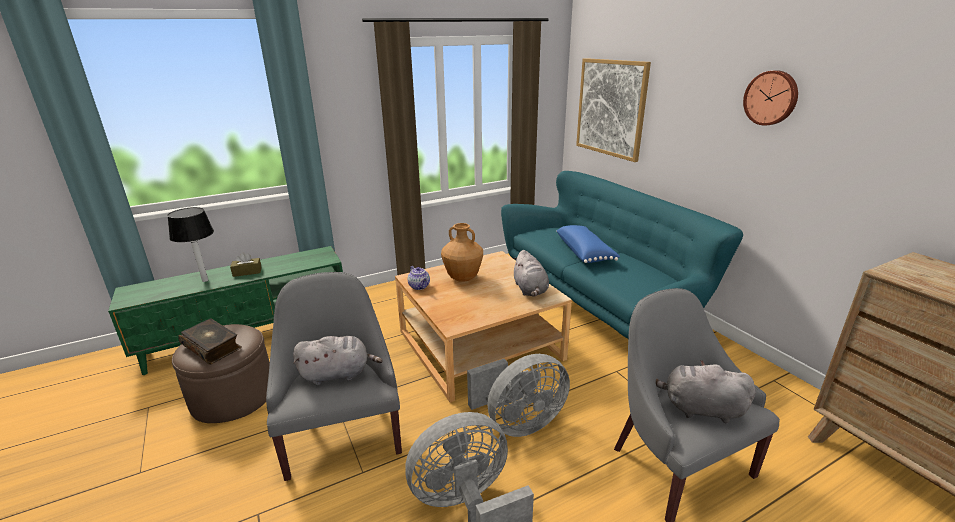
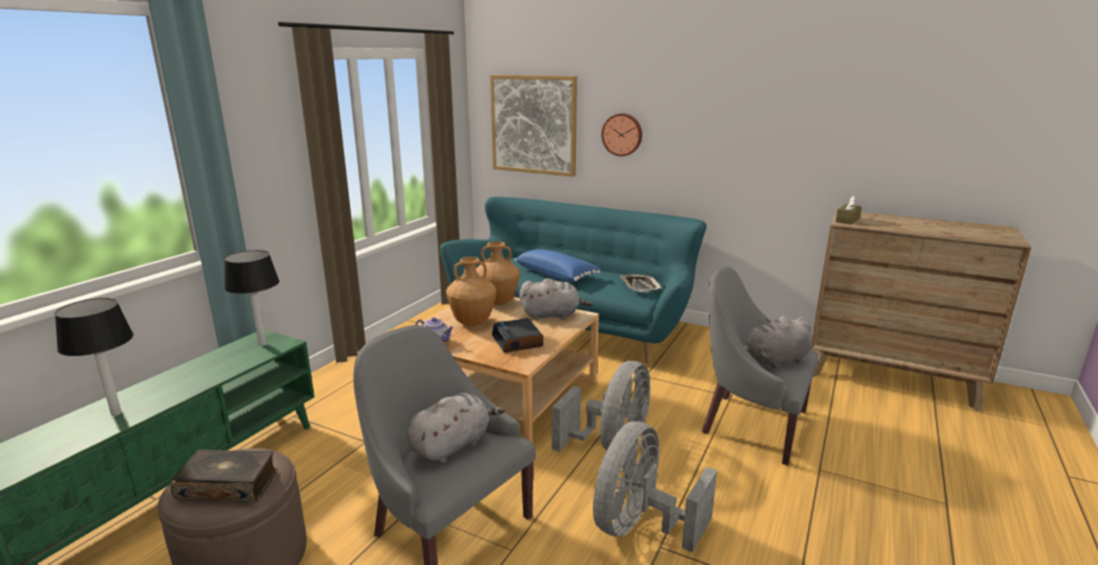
camera: 35 degrees left, 5 degrees down
(247, 272) = (176, 386): brown tissue box -> brown tissue box (847, 220)
(317, 257) = (262, 344): none -> table lamp
(475, 305) = (518, 341): none -> alarm clock
(501, 266) = (497, 303): none -> brown vase
(530, 290) = (552, 315): grey plush toy -> grey plush toy turned 45 degrees counterclockwise
(649, 283) = (640, 287): none -> tray
(771, 98) = (706, 103): wall clock -> wall clock (622, 134)

